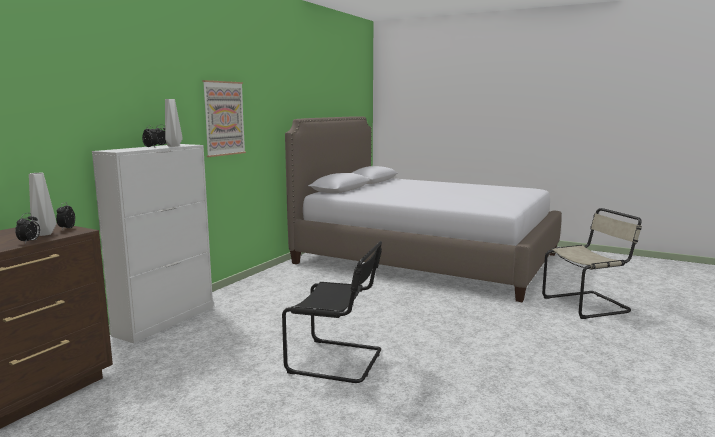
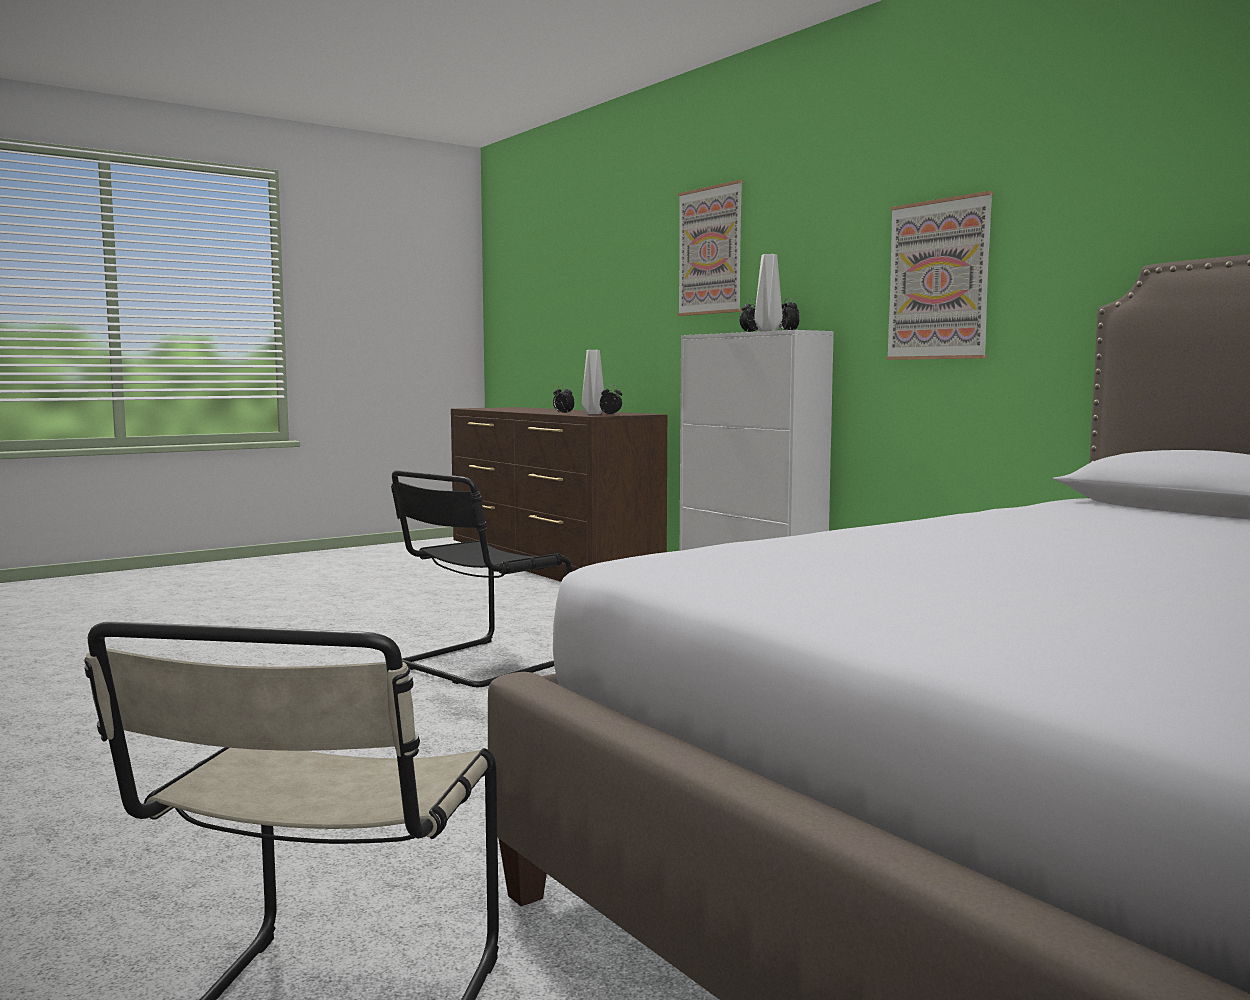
camera: 115 degrees right, 5 degrees down
(69, 83) = (710, 251): none -> picture

